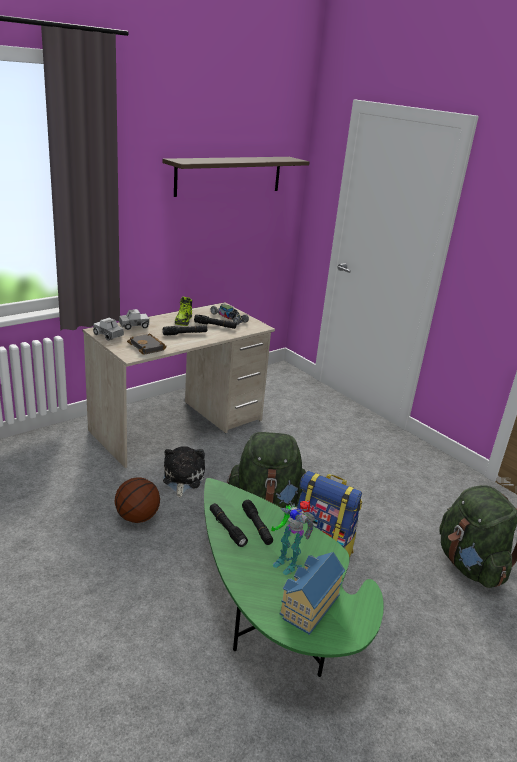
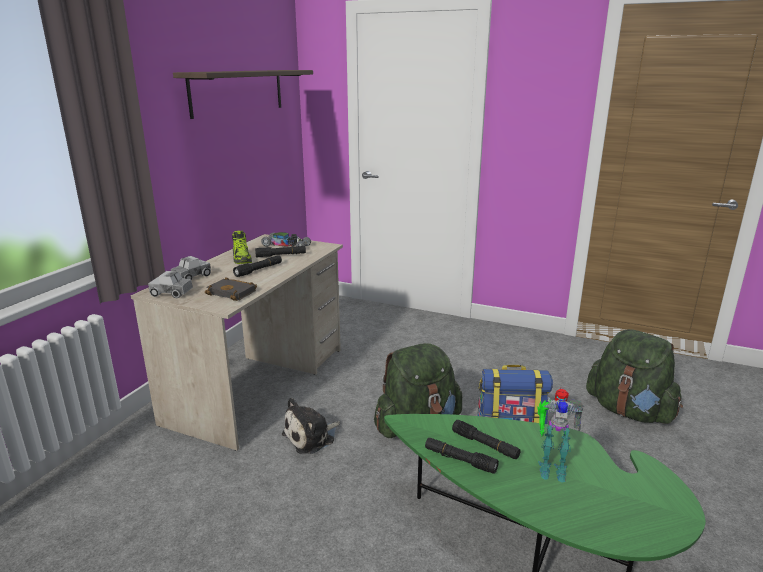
camera: 25 degrees left, 5 degrees down
(137, 517) = (298, 500): basketball -> none
(182, 479) = (311, 437): plush toy -> plush toy turned 105 degrees counterclockwise
(308, 605) = (616, 503): toy house -> none

